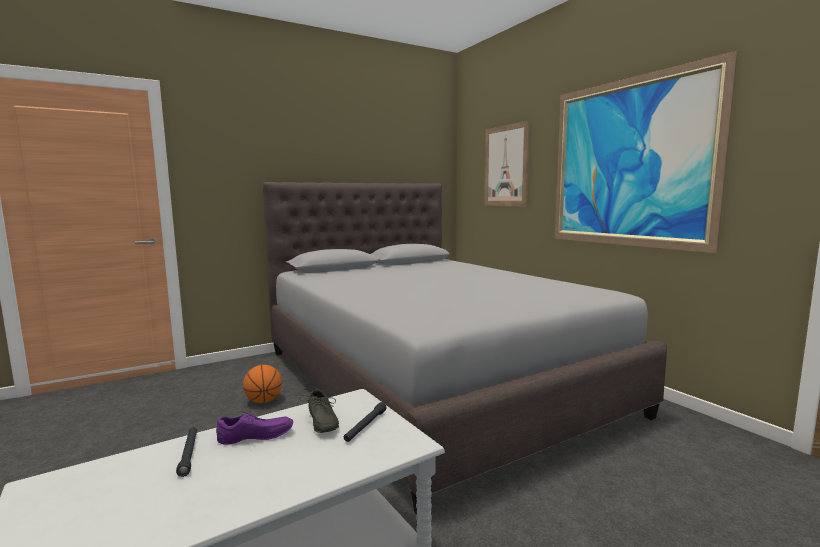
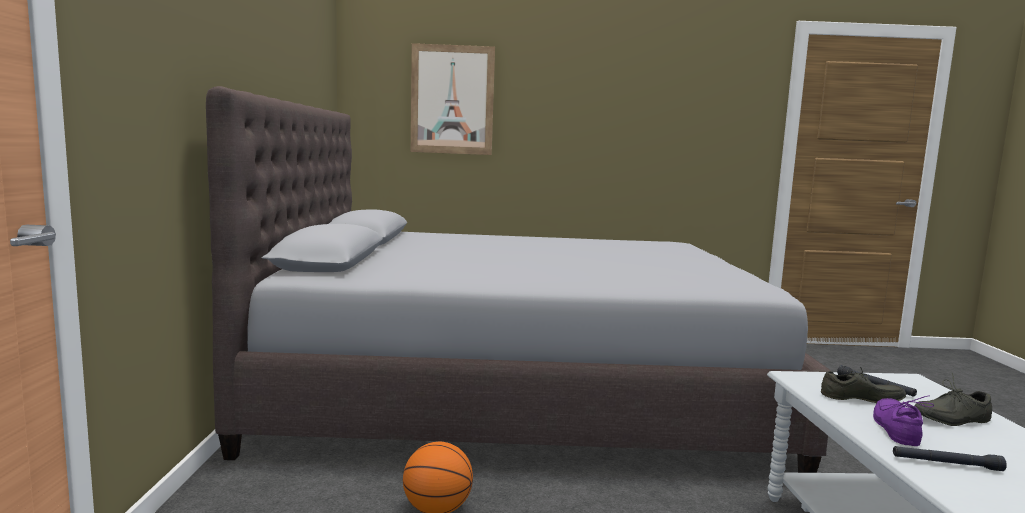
camera: 60 degrees left, 0 degrees up
(302, 458) = (949, 418): none -> grey shoe
(628, 163) = (630, 115): picture -> none

